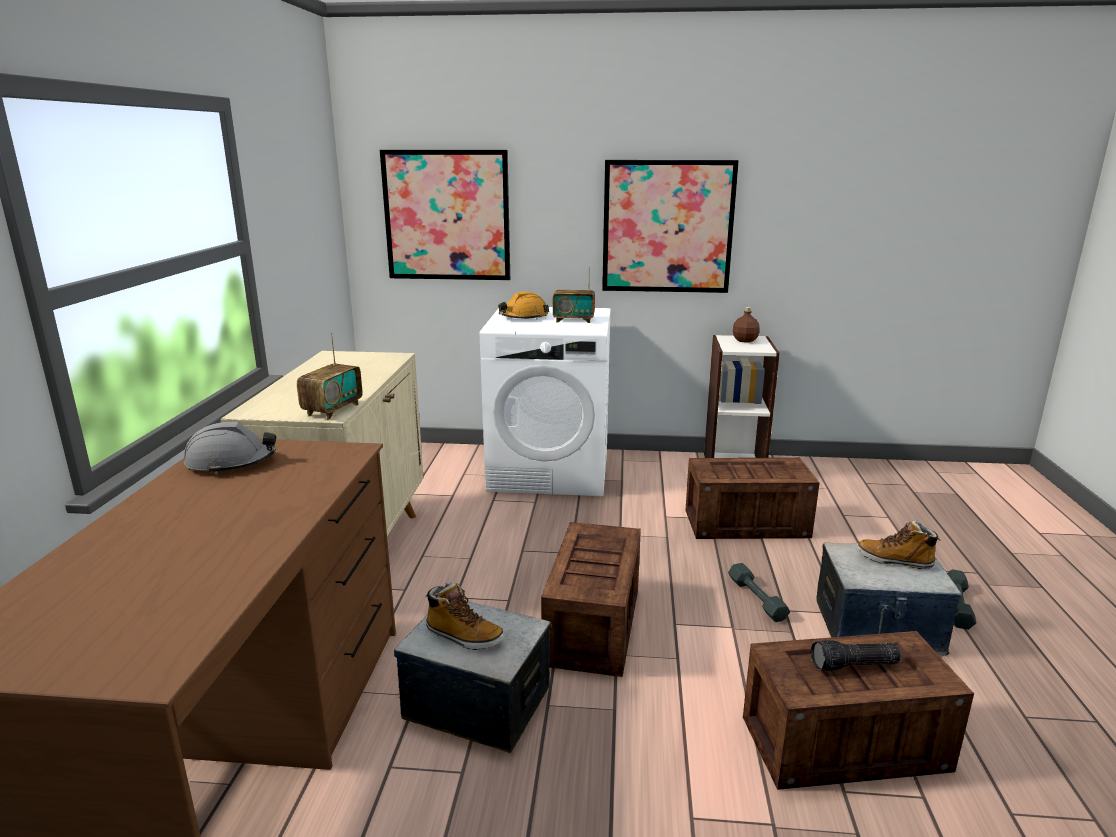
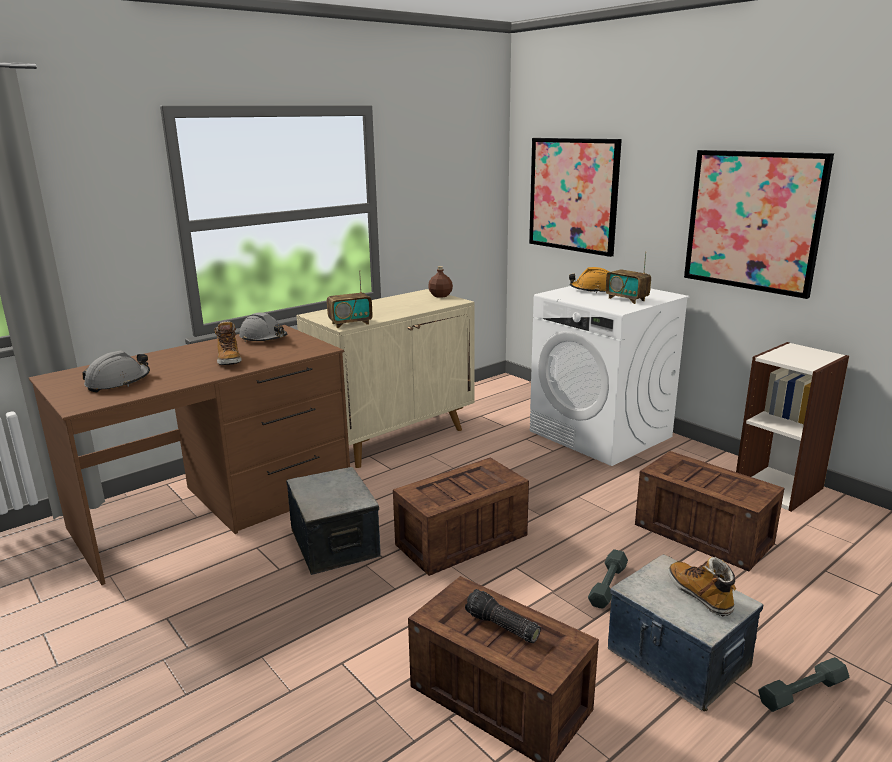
camera: 45 degrees right, 0 degrees up
(131, 605) = (118, 382): none -> grey hard hat
(463, 636) = (324, 489): boot -> boot (229, 360)
(745, 340) = (809, 353): brown bottle -> brown bottle (441, 296)

